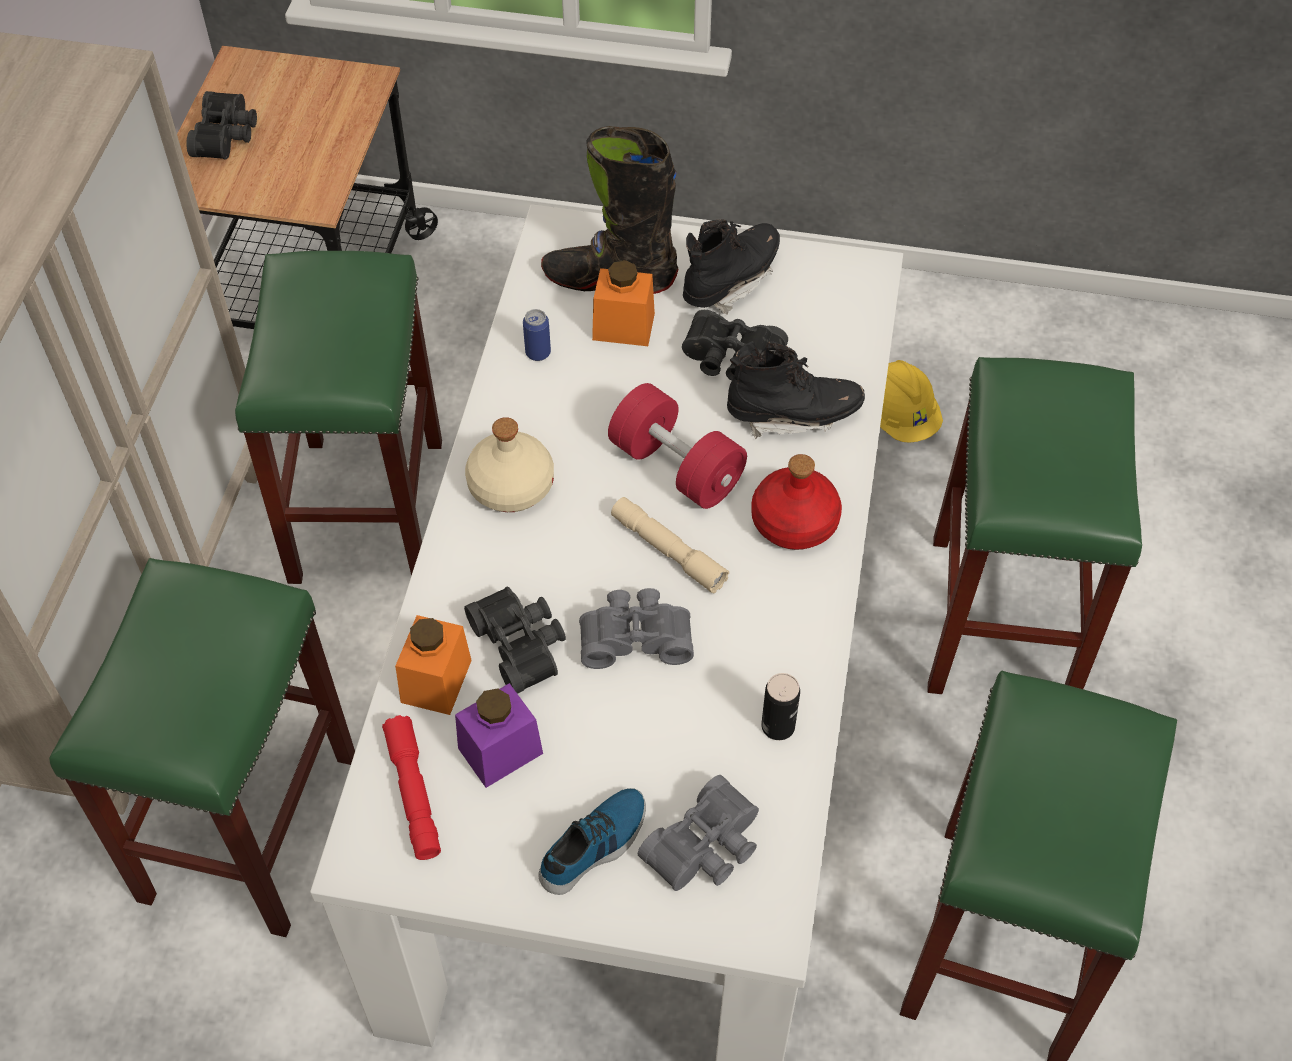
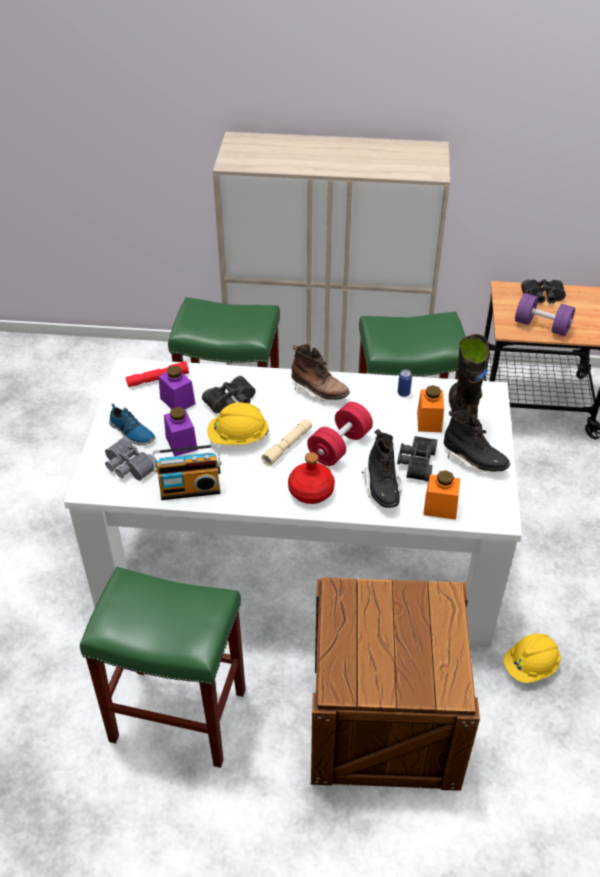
camera: 85 degrees right, 10 degrees down
(315, 153) = (542, 326): none -> purple dumbbell
(436, 681) = (211, 379): orange jar -> orange jar (440, 507)
(510, 486) = (319, 391): beige bottle -> brown boot
(635, 636) = (238, 438): grey binoculars -> yellow hard hat
(640, 743) = (181, 443): none -> purple jar
(778, 726) = (190, 488): can -> radio
(1003, 623) = (384, 722): green stool -> crate

